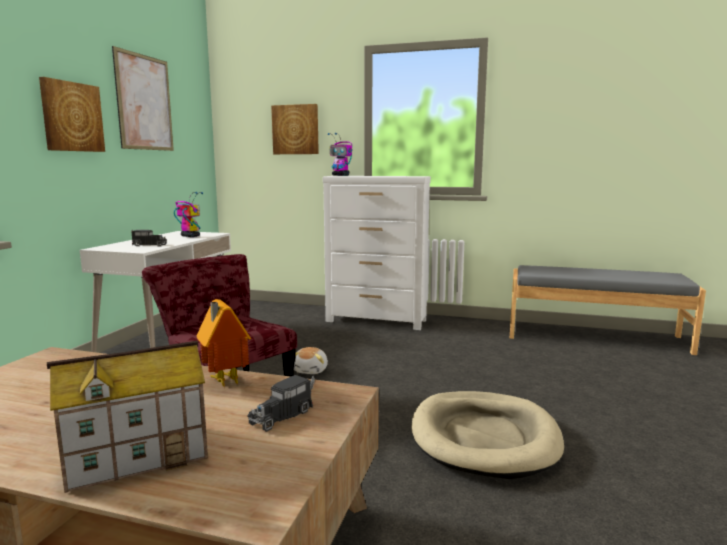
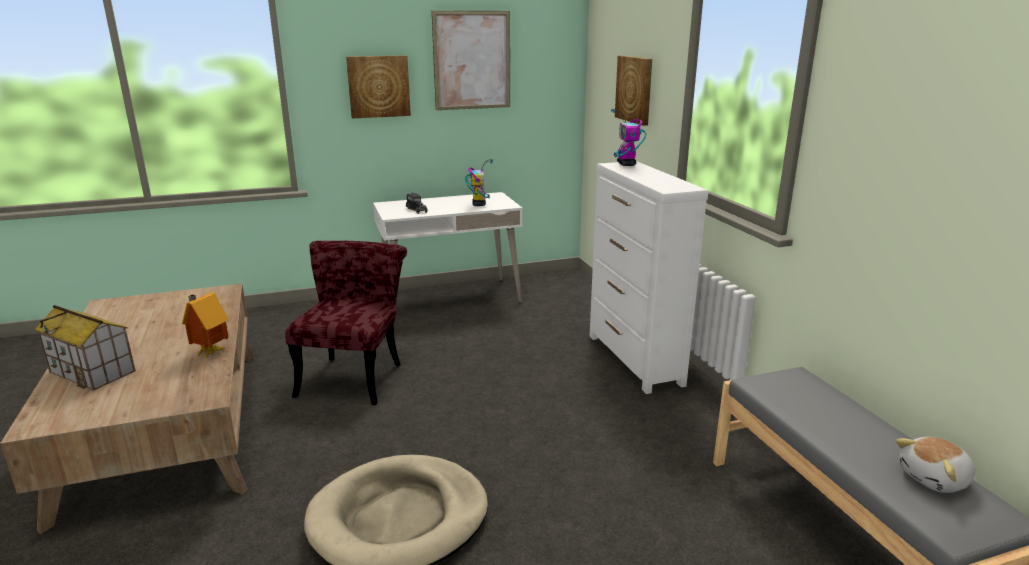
camera: 55 degrees right, 10 degrees up
(283, 415) = (161, 390): toy truck -> none
(311, 370) = (456, 379): plush toy -> plush toy (935, 479)

